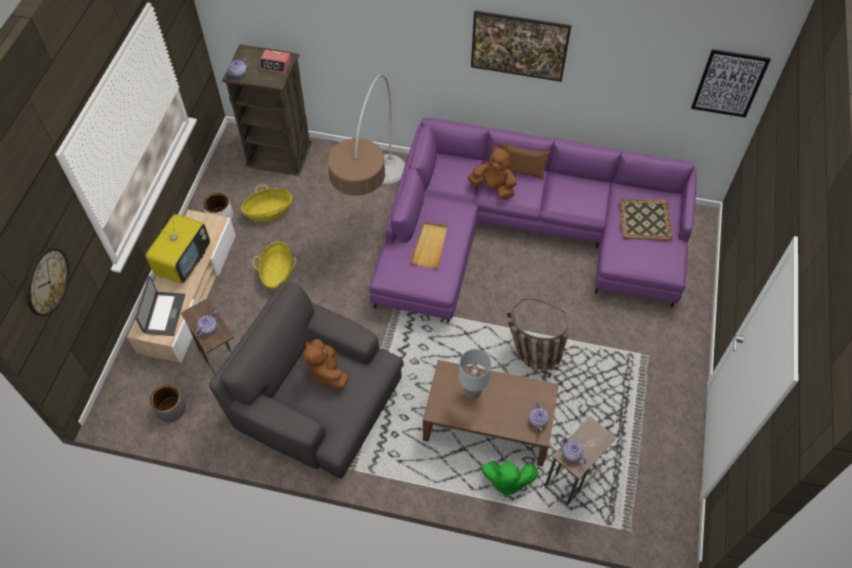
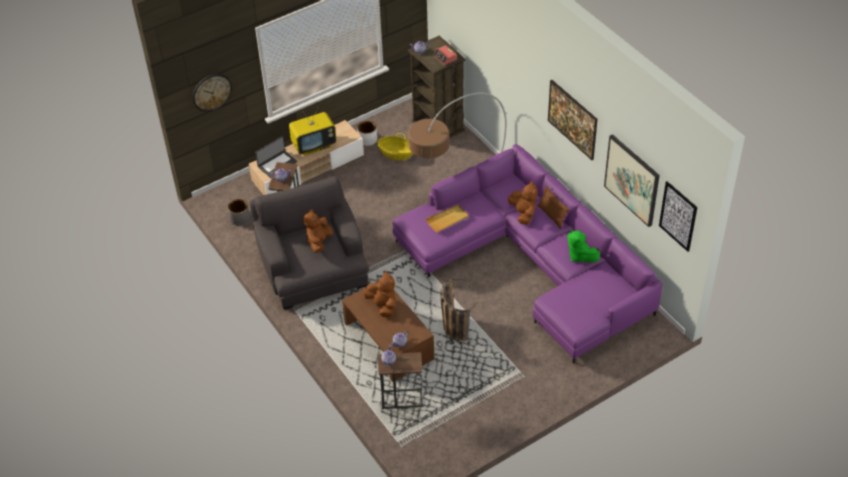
camera: 45 degrees right, 10 degrees down
(277, 273) = (364, 189): basket -> none
(472, 392) = (382, 305): grey table lamp -> brown plush toy
(506, 481) = (365, 374): green plush toy -> green plush toy (580, 256)
(639, 74) = (632, 180): none -> picture
(645, 219) = (596, 291): tray -> none

